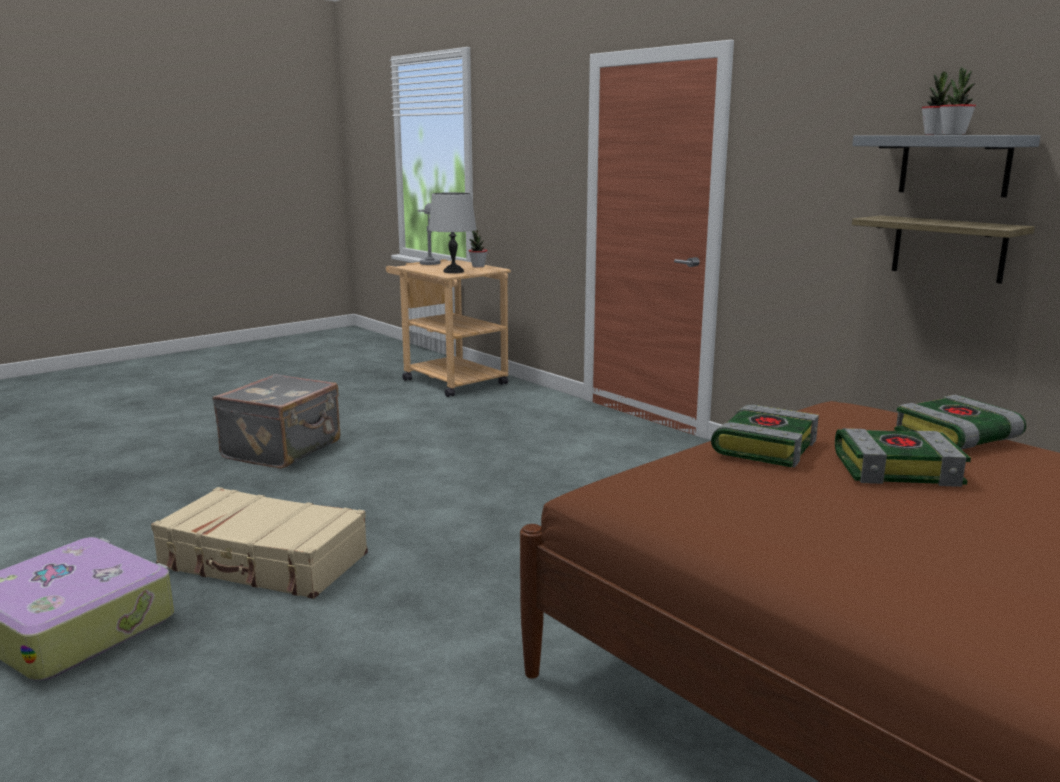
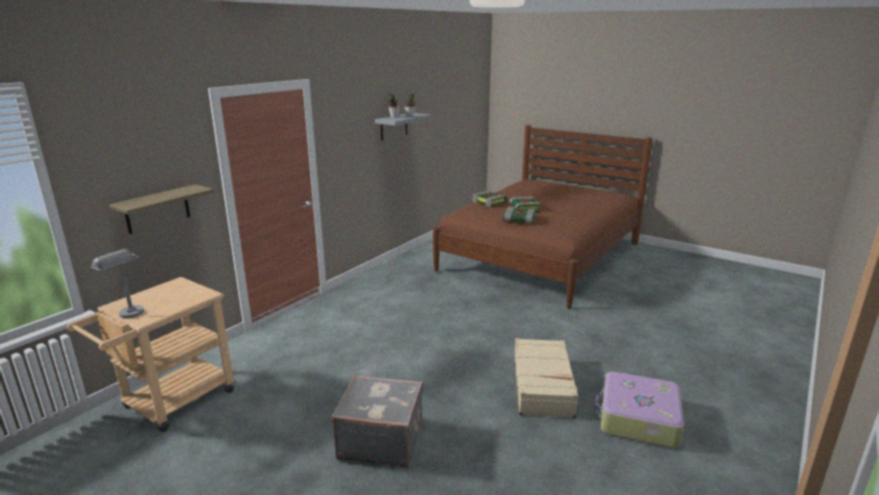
camera: 105 degrees left, 5 degrees up
(454, 271) = (191, 295): grey table lamp -> none
(478, 266) = (161, 289): potted plant -> none
(948, 248) = (396, 157): shelf -> shelf (157, 209)

